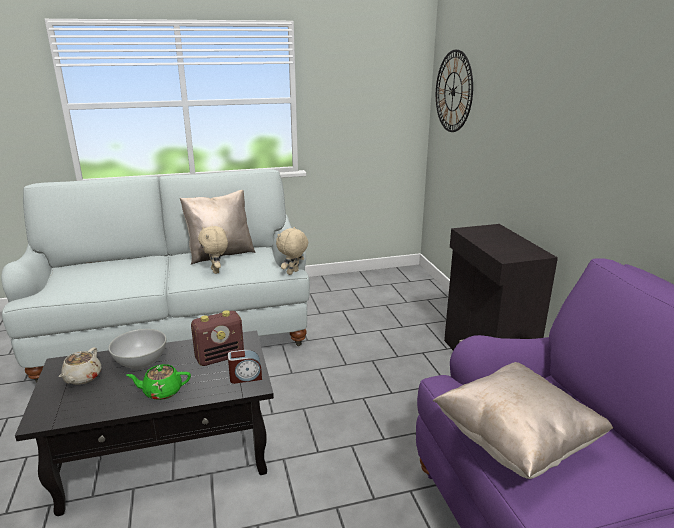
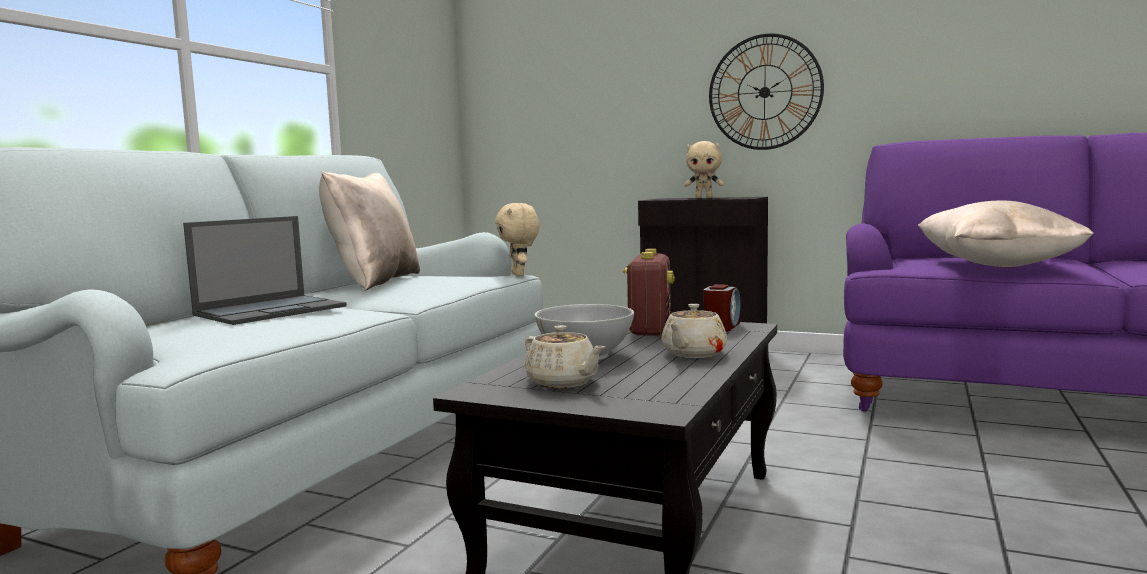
camera: 50 degrees left, 15 degrees down
(118, 272) = (272, 310): none -> laptop
(162, 391) = (693, 354): green teapot -> beige teapot
(216, 271) = (429, 285): beige plush toy -> beige plush toy (704, 198)
(453, 91) = (517, 75): wall clock -> wall clock (764, 92)

